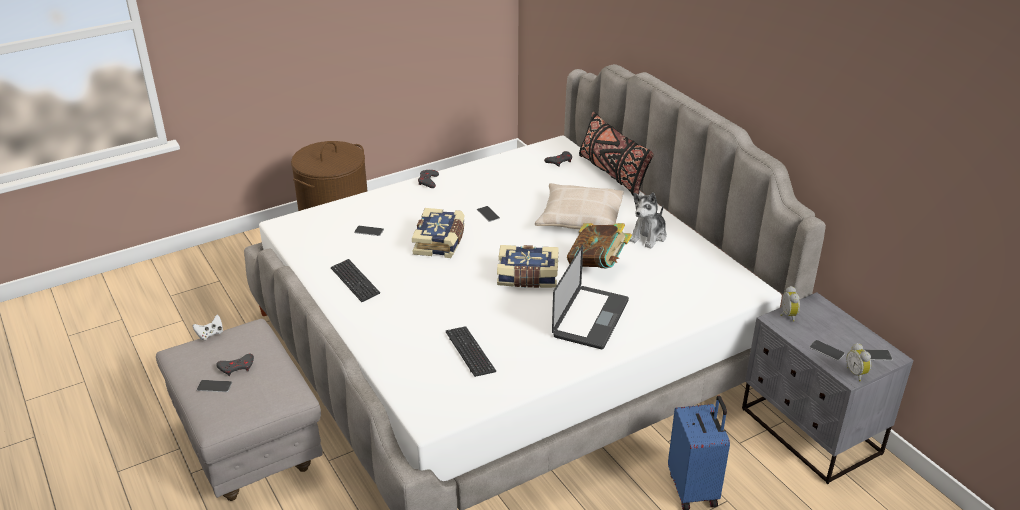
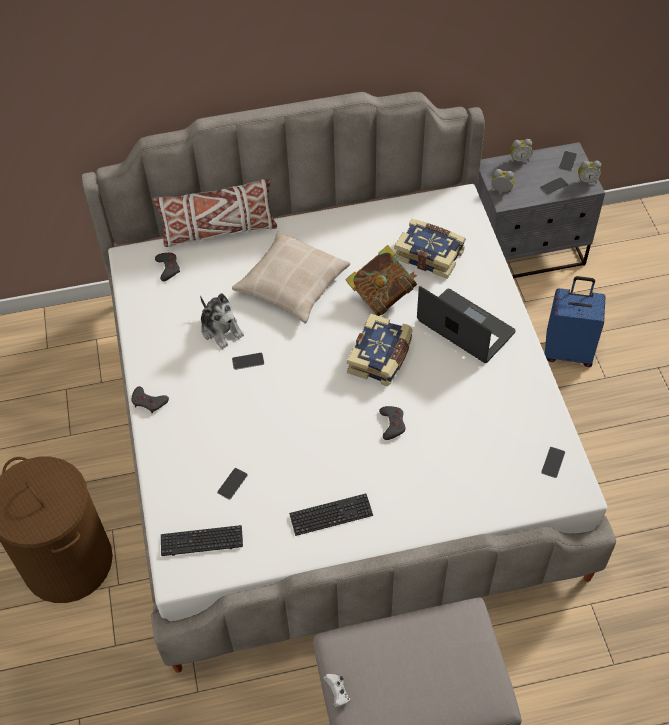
camera: 70 degrees left, 20 degrees up
(214, 386) = (437, 695): phone -> phone (553, 462)
(237, 367) = (410, 668): grey game controller -> grey game controller (392, 424)
(440, 242) = (285, 418): book -> book (429, 254)
(470, 352) = (488, 436): keyboard -> keyboard (202, 541)
(612, 174) = (218, 231): black pillow -> white pillow
(648, 236) = (348, 241): plush toy -> plush toy (221, 329)
(844, 320) = (519, 159): none -> alarm clock

